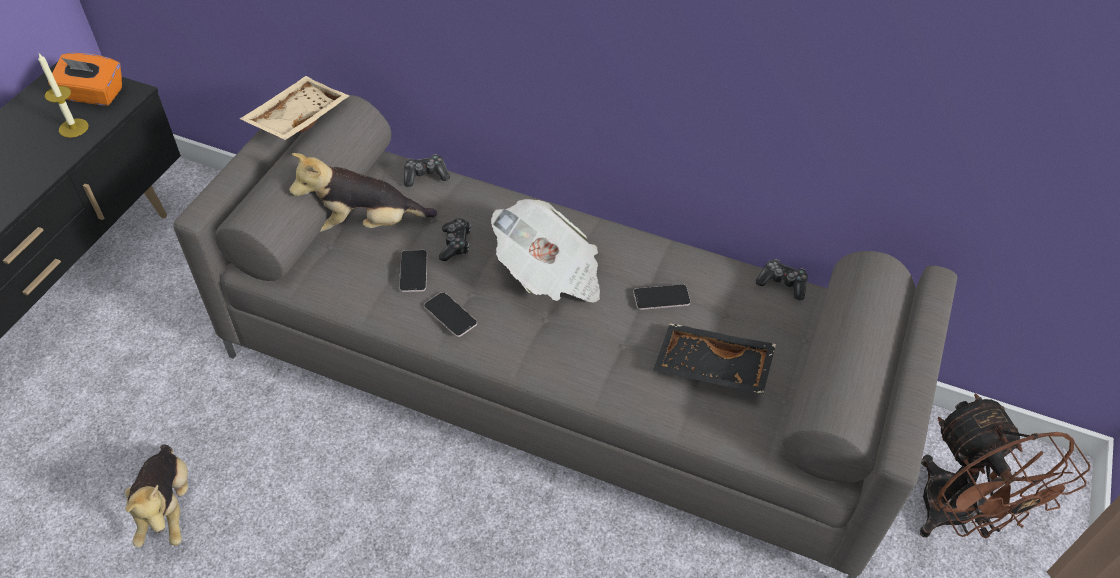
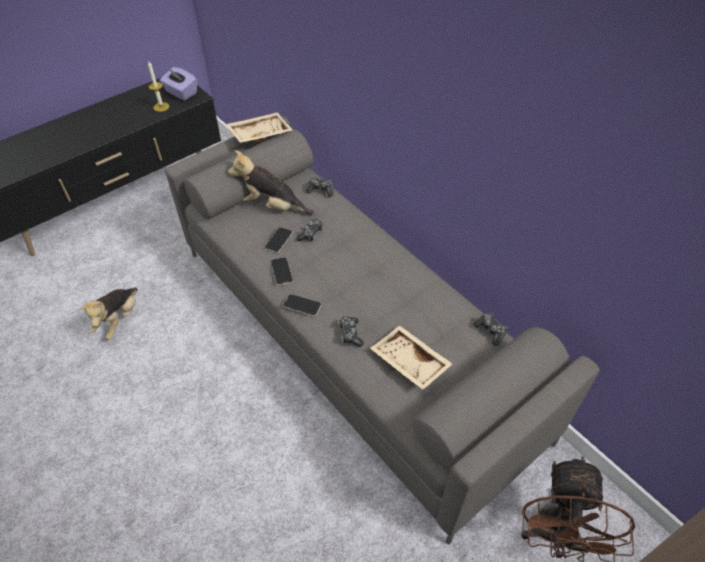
camera: 30 degrees right, 0 degrees up
(93, 95) = (181, 93): orange tissue box -> purple tissue box
(549, 274) = (351, 270): newspaper -> none
(609, 363) = (350, 334): none -> game controller
(661, 297) = (407, 309): phone -> phone (302, 305)
(711, 369) = (408, 363): black tray -> beige tray

